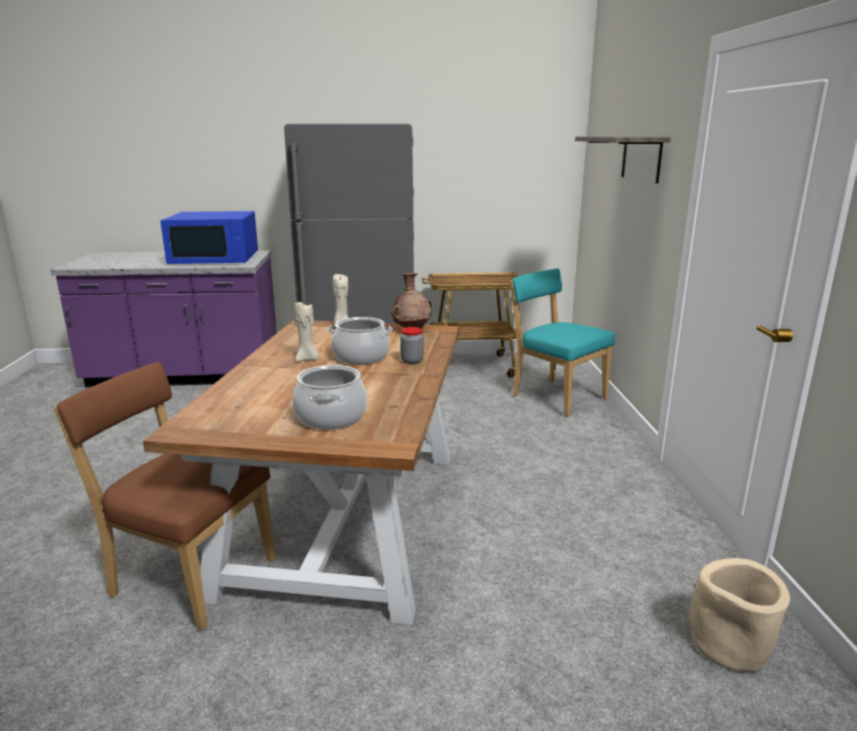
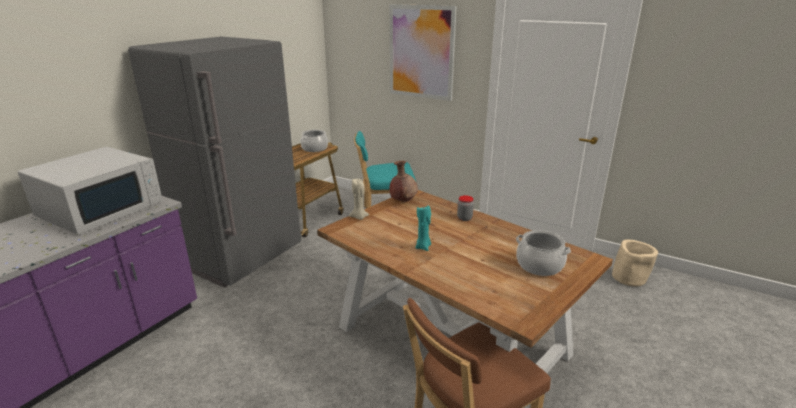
camera: 55 degrees left, 5 degrees up
(215, 258) = (102, 209): blue microwave -> white microwave
(307, 359) = (423, 247): beige candle -> turquoise candle
(361, 357) = (439, 230): cooking pot -> cooking pot (314, 148)
(641, 158) = (421, 52): shelf -> picture

